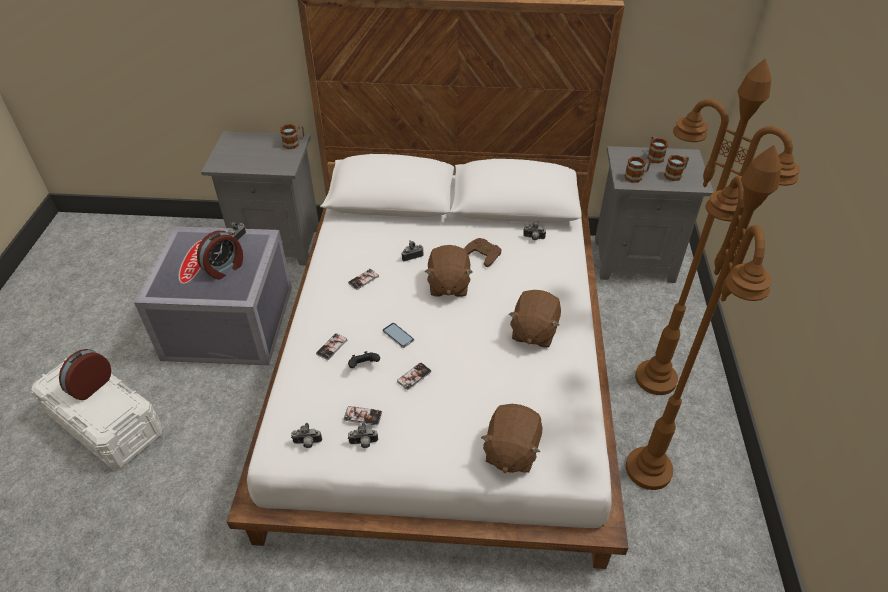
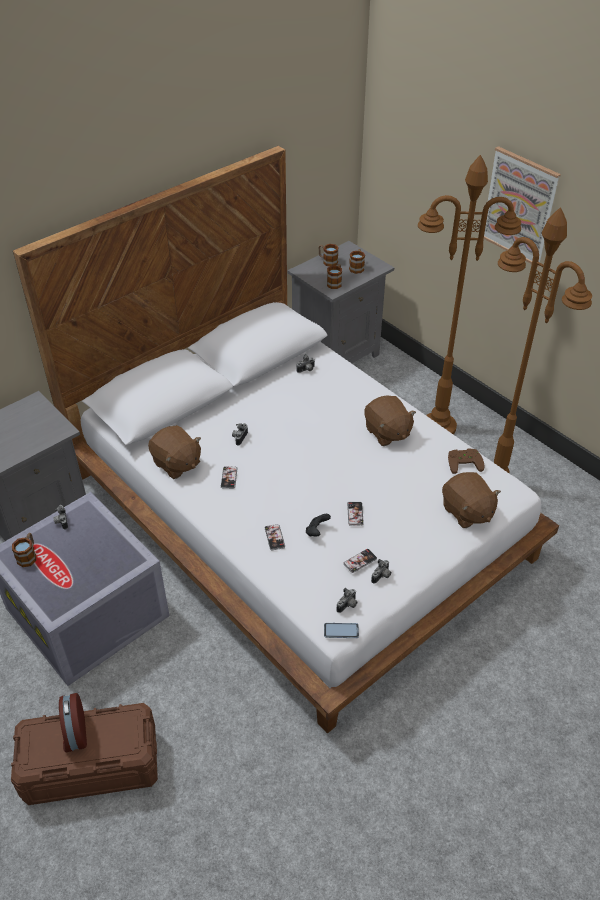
camera: 45 degrees left, 0 degrees up
(106, 424) = (91, 766): white storage box -> brown storage box
(225, 268) = (90, 551): alarm clock -> none
(294, 143) = (36, 406): mug -> mug (28, 555)
(398, 336) = (310, 496): phone -> phone (341, 631)
(448, 285) = (293, 440): brown plush toy -> brown plush toy (176, 464)
(484, 253) = (287, 402): brown game controller -> brown game controller (464, 461)
(831, 163) = (519, 206): none -> picture

